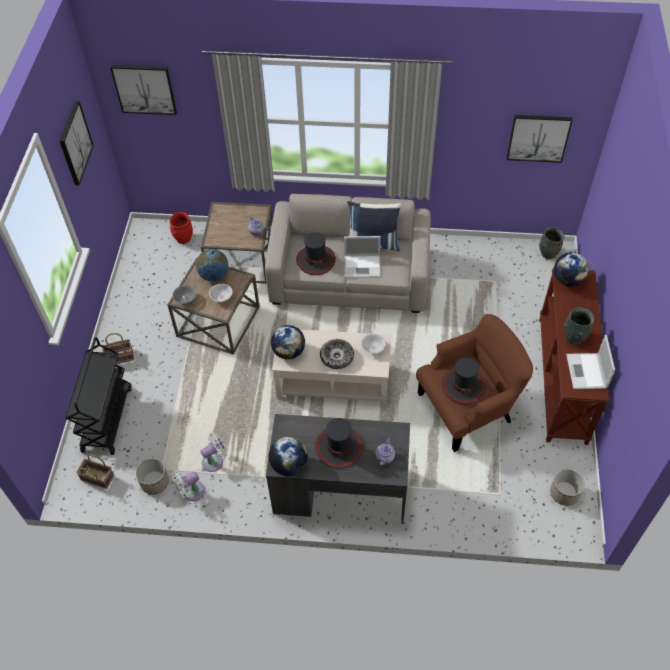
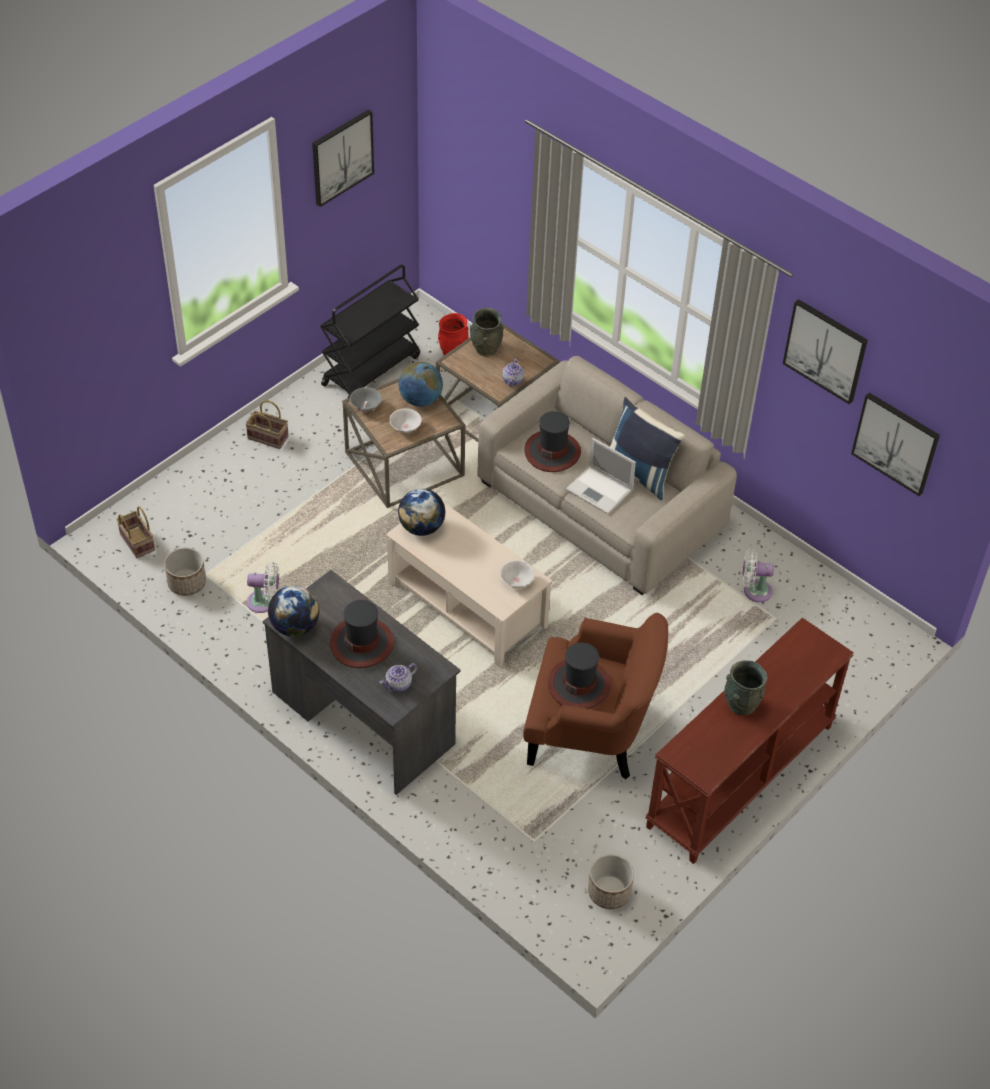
camera: 35 degrees right, 5 degrees down
(106, 418) = (199, 490): black cart -> black cart (371, 370)
(144, 89) = (466, 136): picture -> picture (825, 350)
(191, 492) = (212, 616): white fan -> white fan (754, 590)
(337, 357) = (467, 565): bowl -> none
(548, 253) = (880, 629): grey vase -> grey vase (485, 349)
(568, 280) = (806, 642): globe -> none
(586, 372) = (714, 749): laptop -> none

